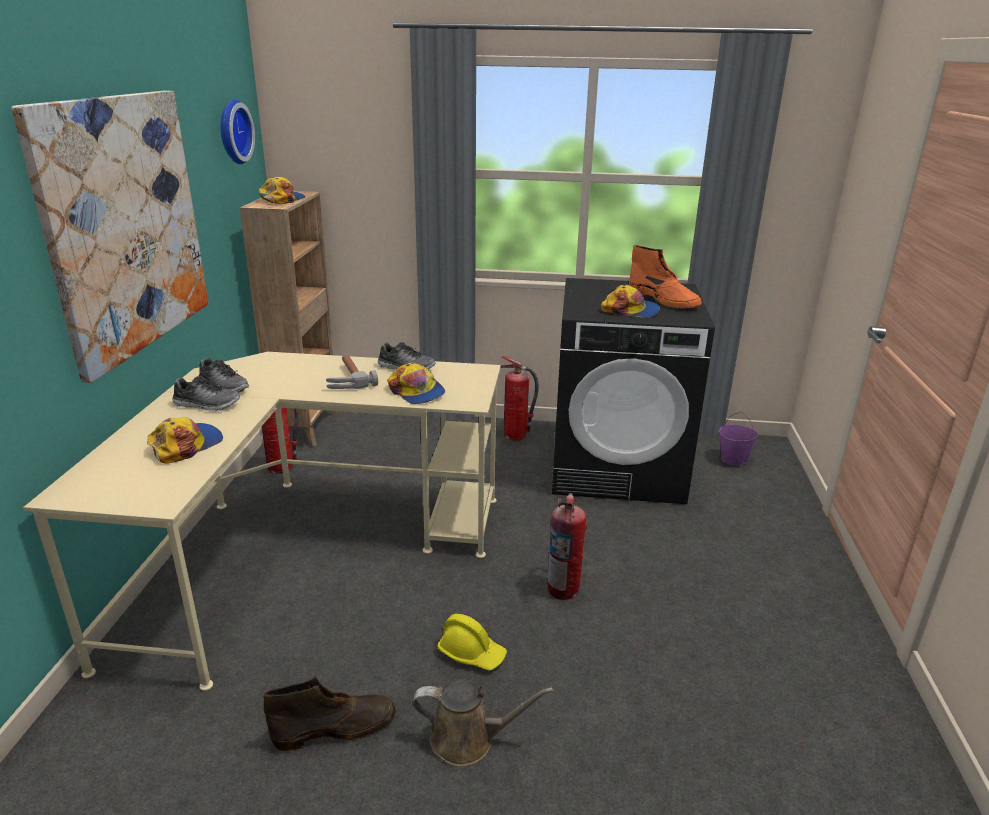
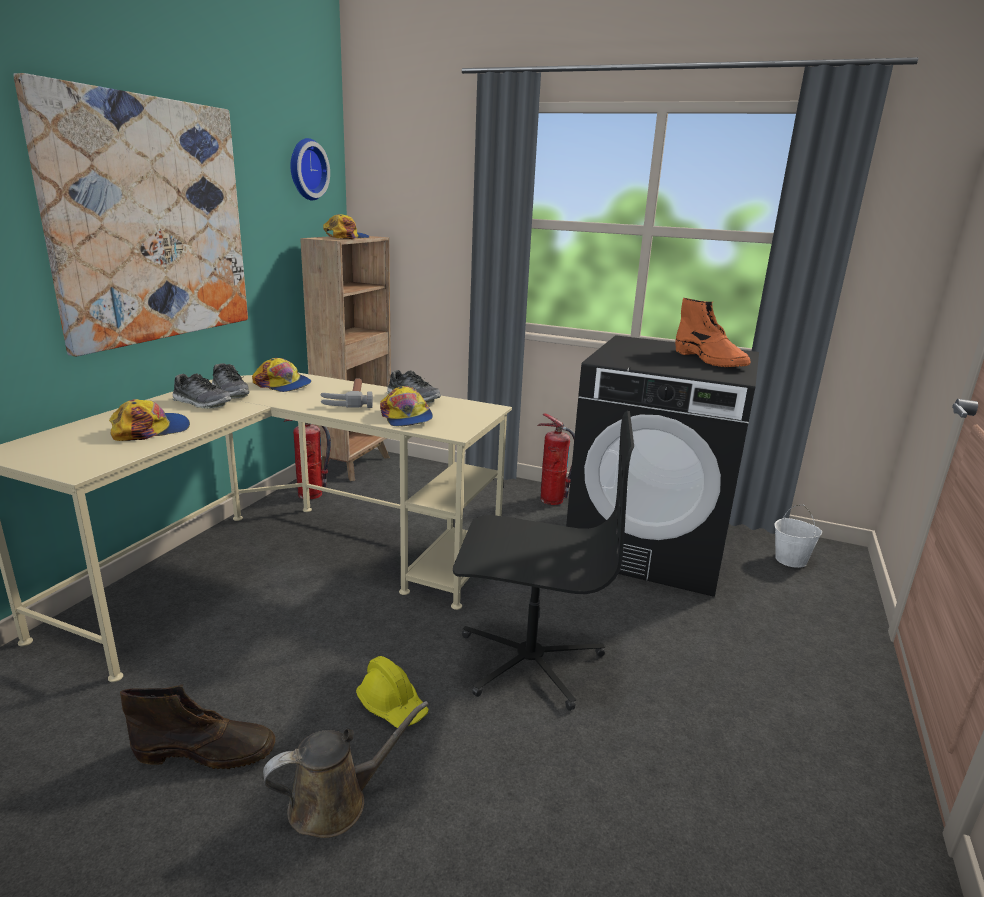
camera: 15 degrees right, 5 degrees down
(468, 740) = (336, 802): brown watering can -> brown watering can turned 45 degrees counterclockwise
(563, 589) = (529, 659): fire extinguisher -> black office chair
(630, 310) = (665, 364): cap -> cap (283, 385)
(734, 459) = (791, 560): purple bucket -> white bucket

